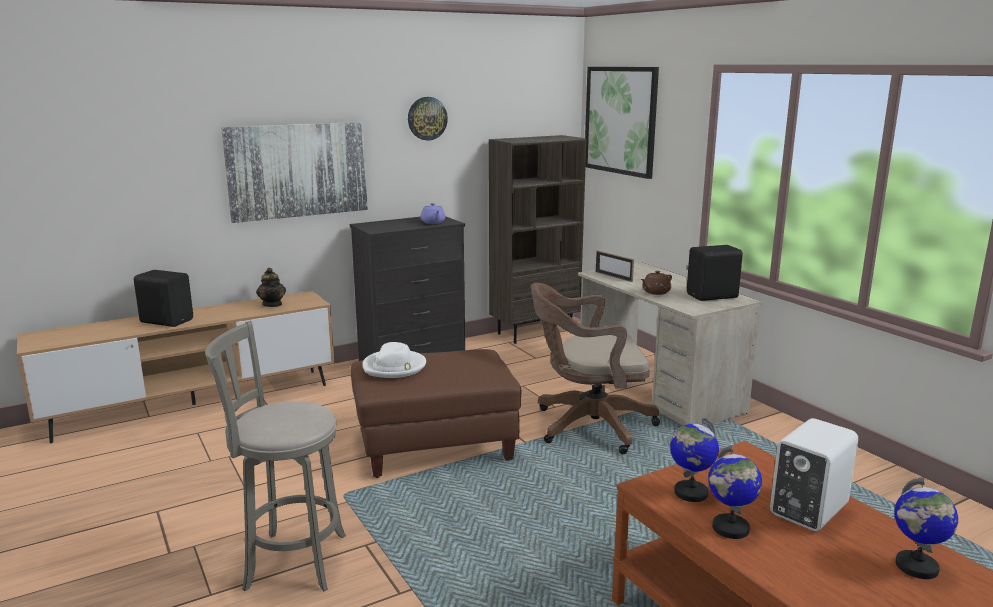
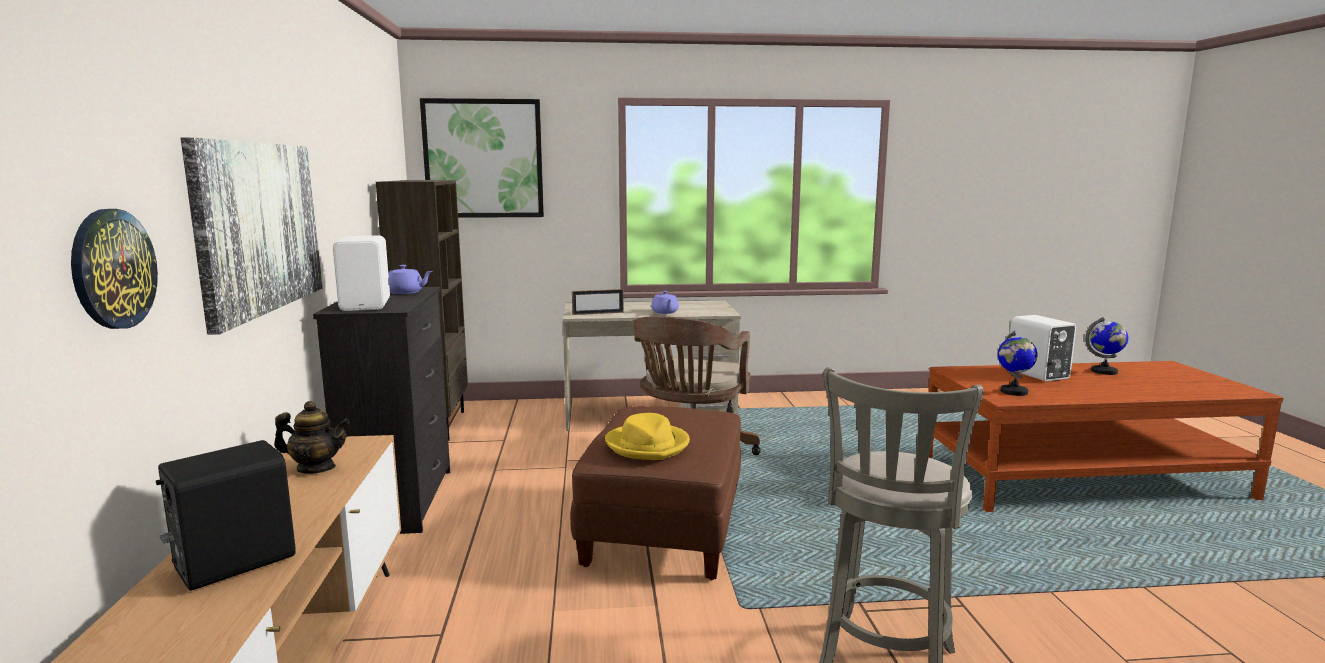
camera: 65 degrees left, 5 degrees down
(382, 225) = (367, 305): none -> white speaker
(394, 367) = (648, 445): white hat -> yellow hat
(427, 118) = (339, 148): wall clock -> wall clock (112, 269)
(655, 292) = (665, 312): brown teapot -> purple teapot
(713, 296) = (698, 305): black speaker -> none
(730, 528) = (1066, 393): globe -> none

